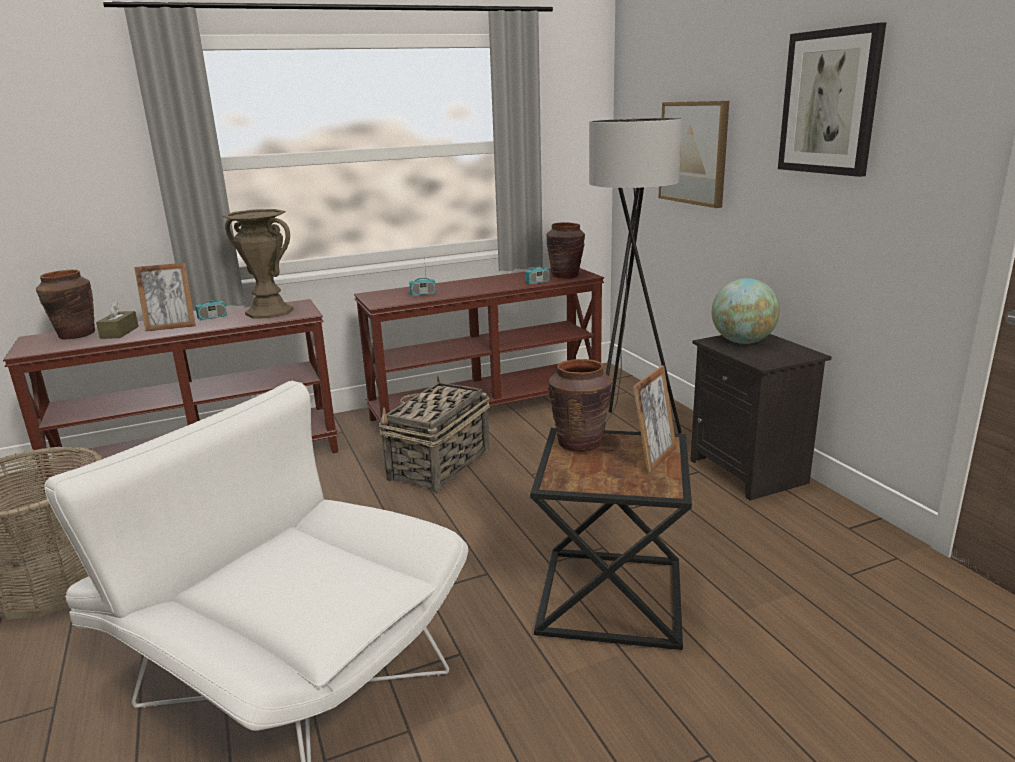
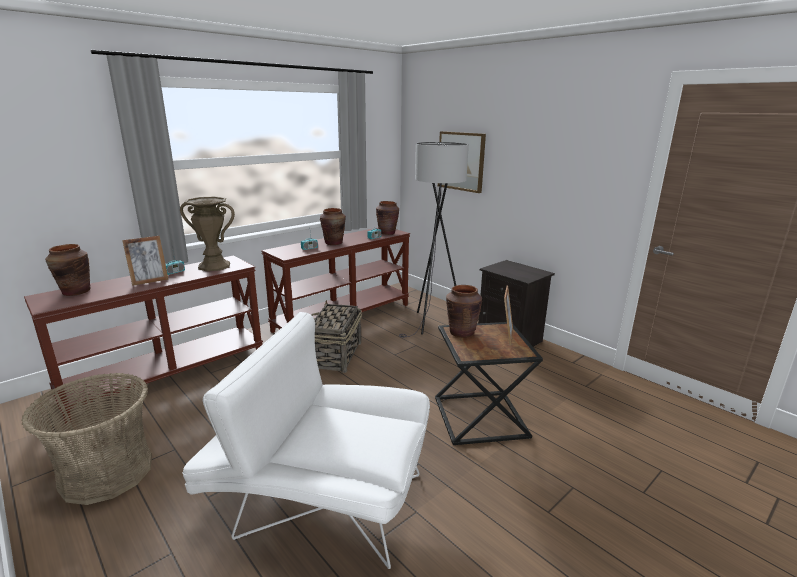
camera: 20 degrees left, 0 degrees up
(119, 332) = (111, 287): brown tissue box -> none
(467, 287) = (333, 243): none -> brown vase
(742, 342) = (506, 268): globe -> none
(829, 102) = (550, 139): picture -> none

